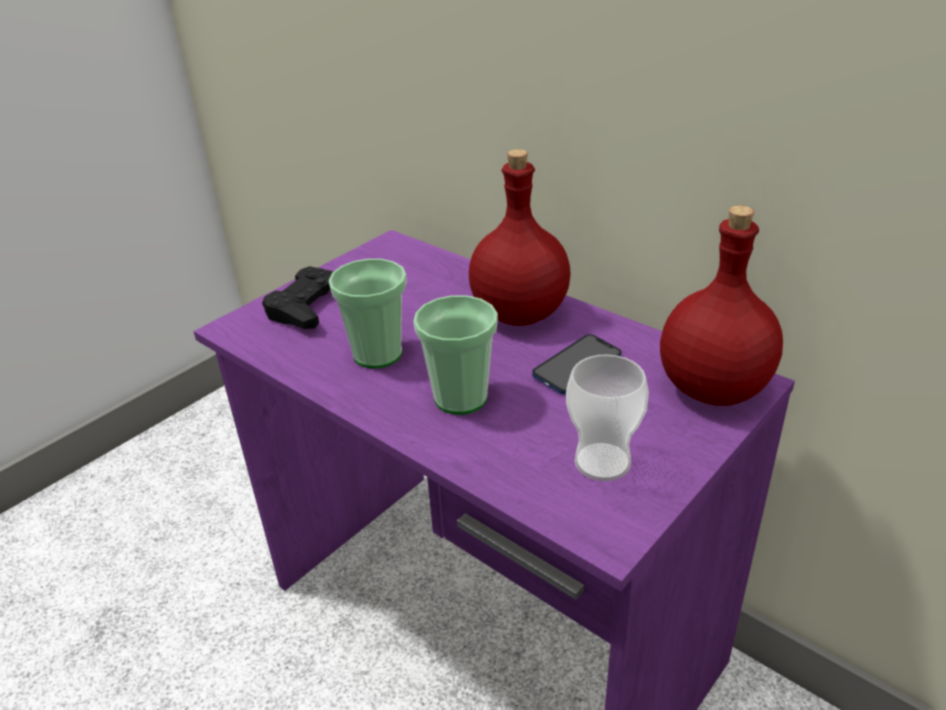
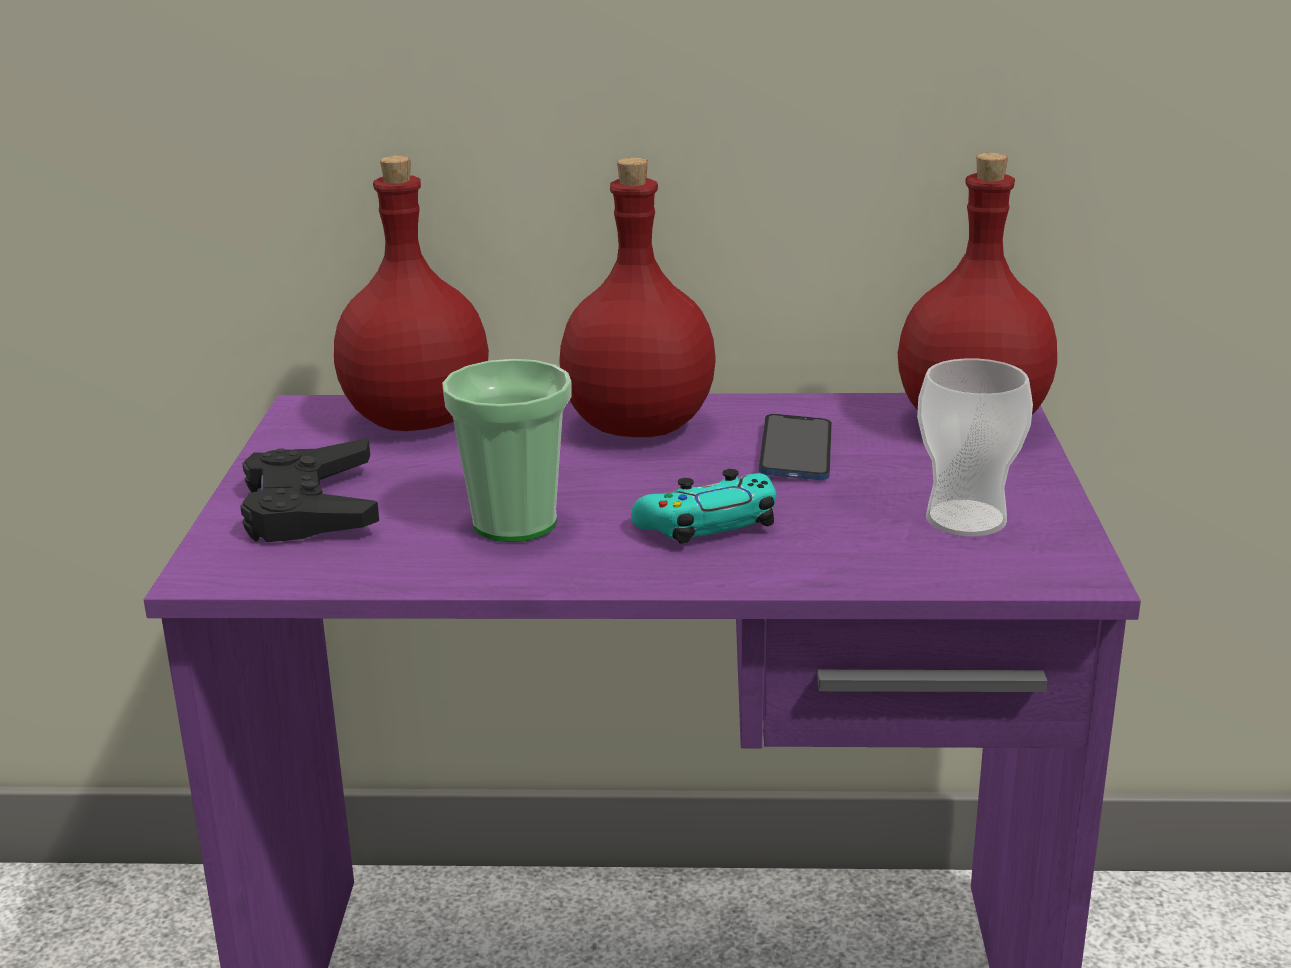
camera: 40 degrees left, 10 degrees down
(423, 269) = (416, 421): none -> red bottle
(460, 398) = (708, 525): cup -> turquoise game controller

